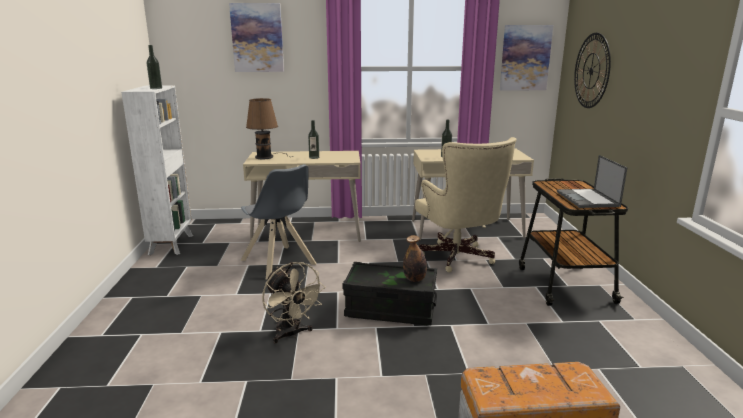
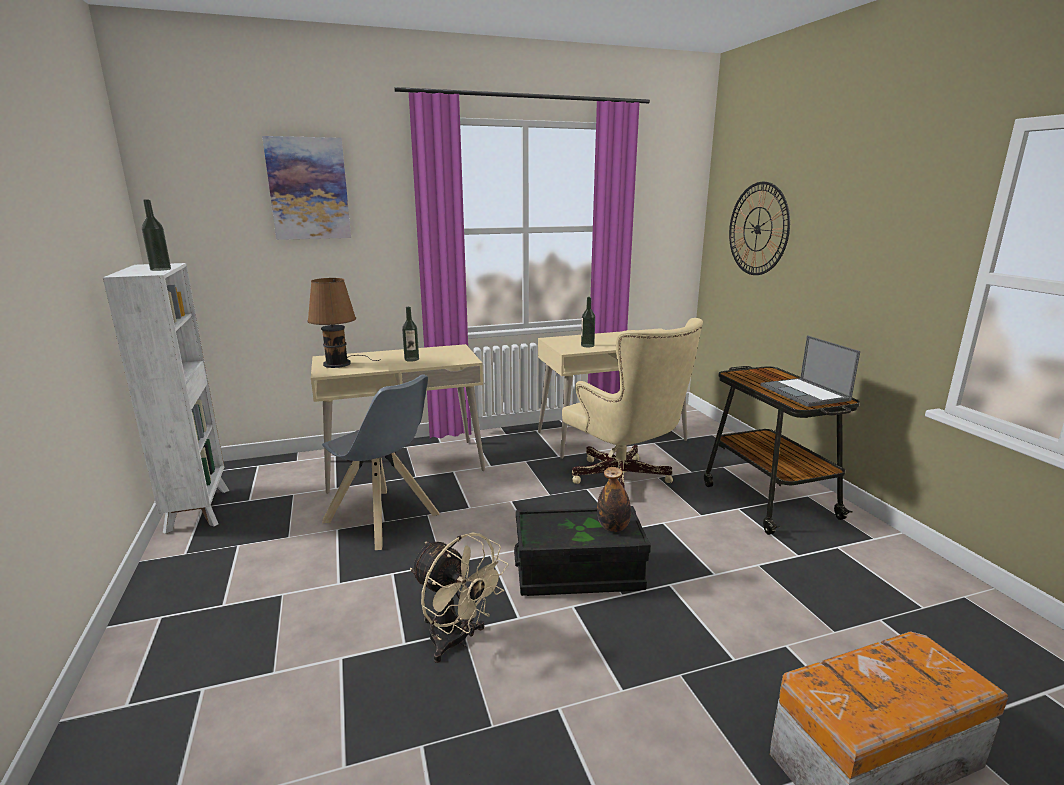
camera: 15 degrees left, 0 degrees up
(525, 58) = (664, 214): picture -> none

